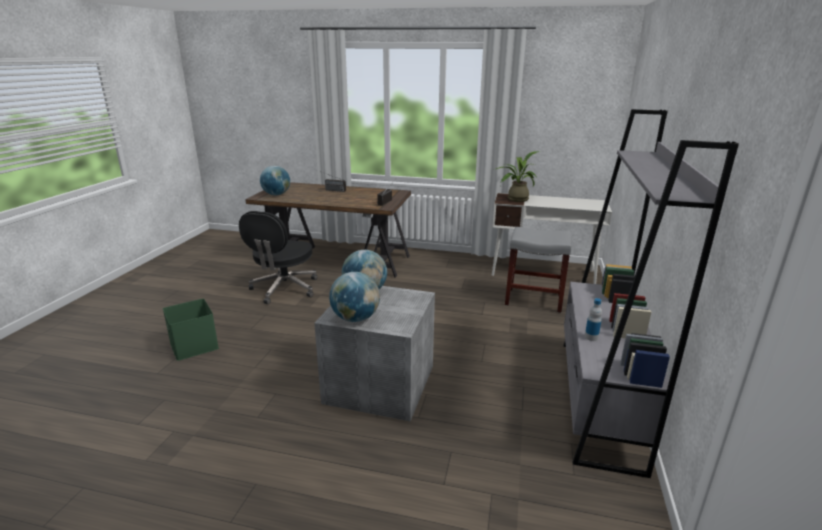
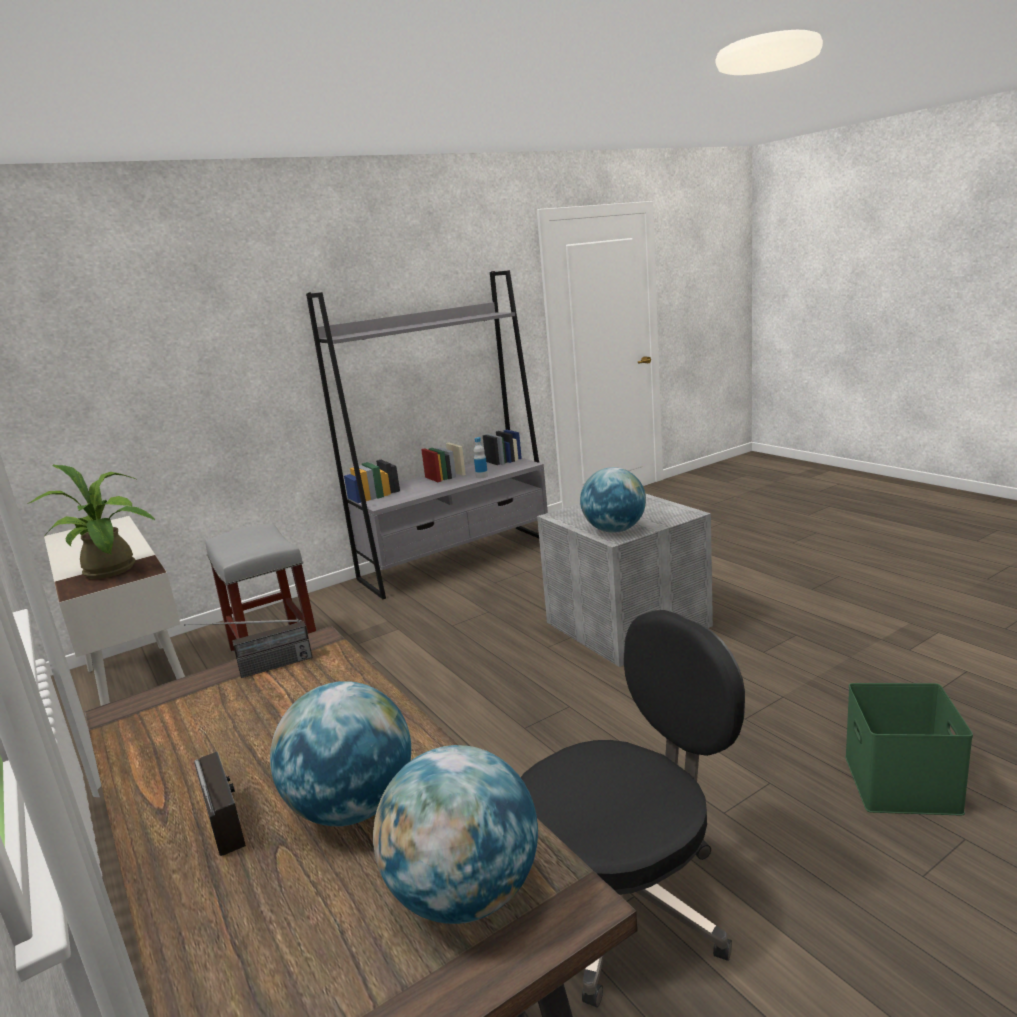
camera: 135 degrees left, 5 degrees down
(355, 318) = (661, 508): globe -> globe (353, 808)

